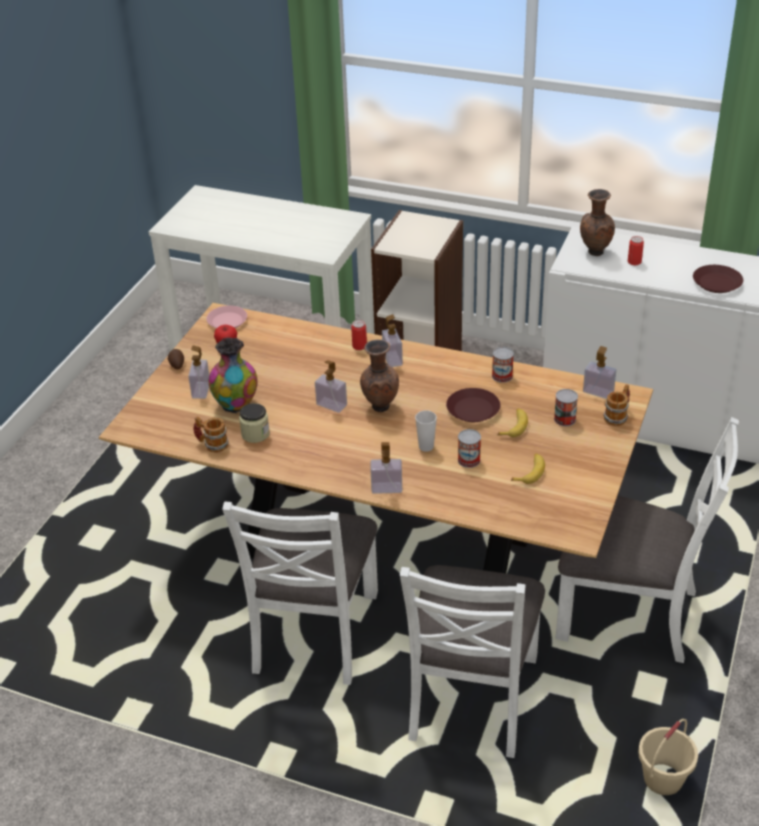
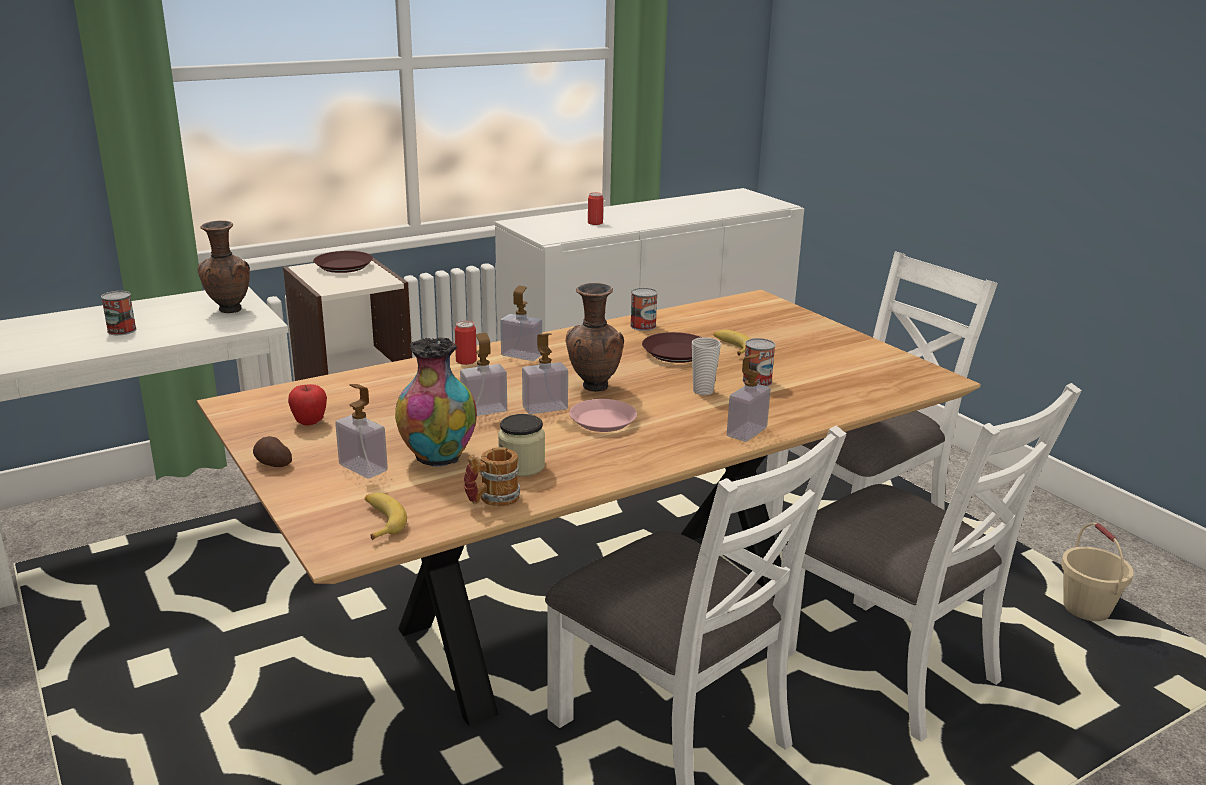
camera: 55 degrees left, 15 degrees down
(227, 321) = (257, 405): pink plate -> pink plate (603, 420)
(530, 472) = (815, 365): banana -> banana (381, 521)
(564, 419) = (754, 327): can -> can (122, 330)
(594, 252) = (551, 227): brown vase -> brown vase (228, 310)
(598, 392) = (733, 305): soap dispenser -> soap dispenser (484, 410)
(618, 416) = (781, 310): mug -> none
(717, 283) = (679, 215): brown plate -> brown plate (344, 266)

